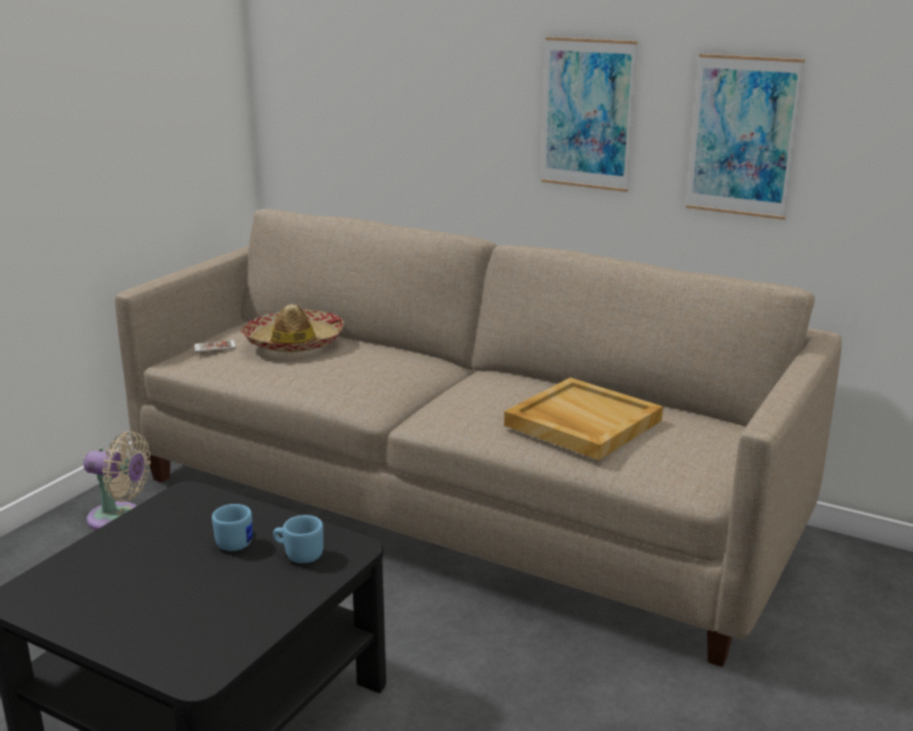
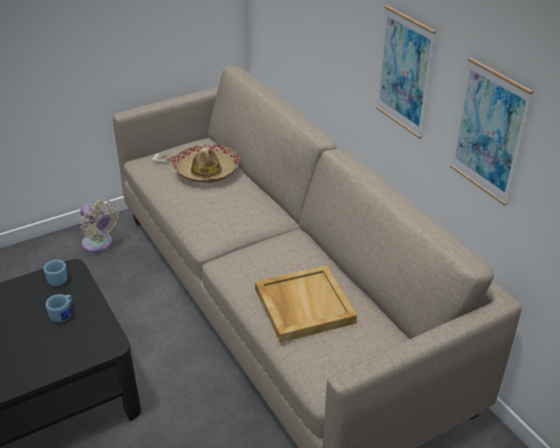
camera: 30 degrees right, 15 degrees up
(299, 554) = (83, 338): blue mug -> blue mug (56, 279)

